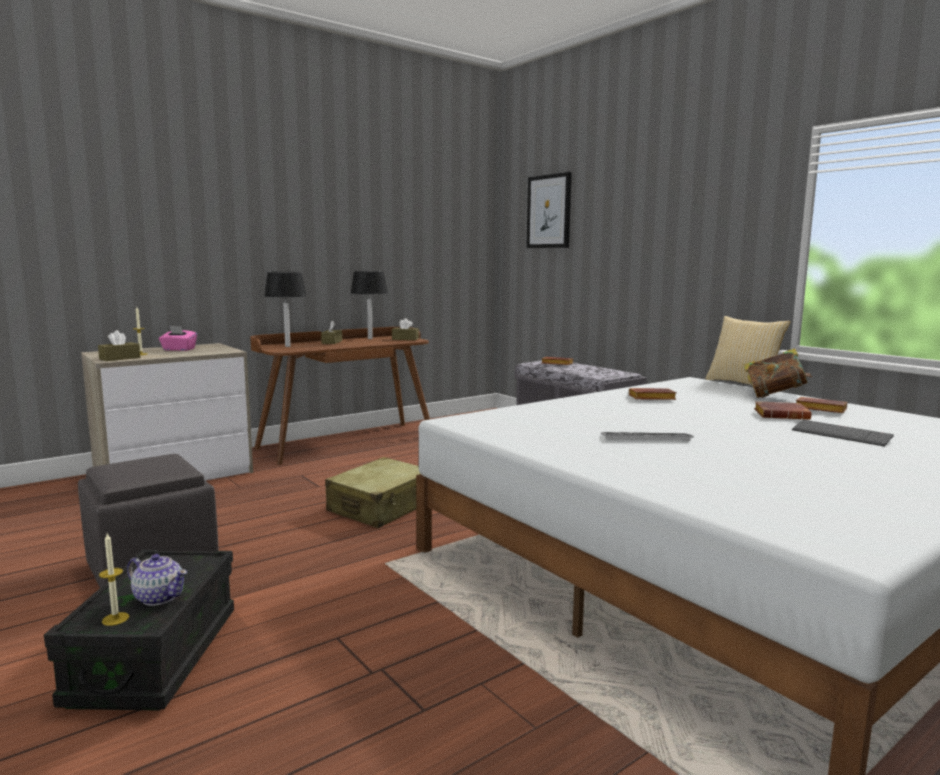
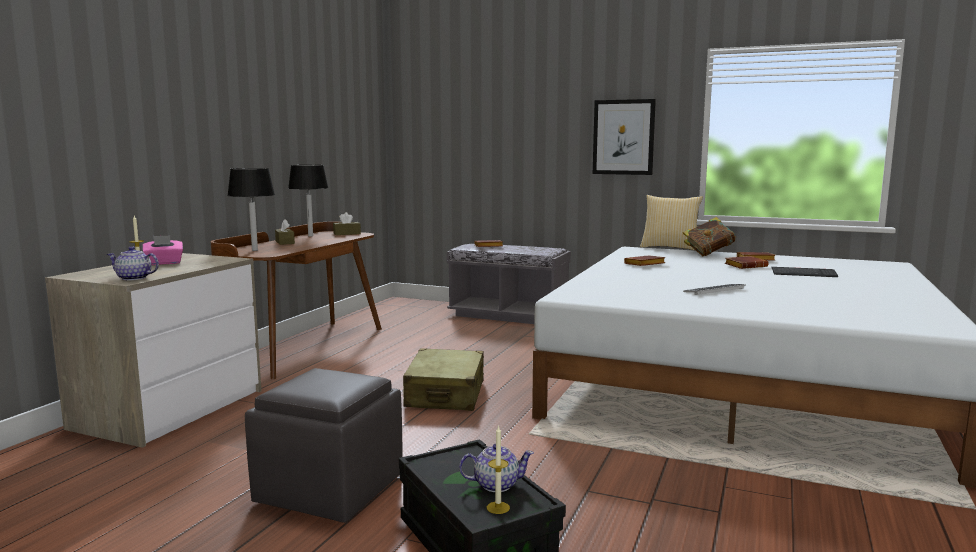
camera: 30 degrees left, 0 degrees up
(120, 358) = (134, 278): brown tissue box -> teapot
(549, 211) = (452, 104): picture -> picture (623, 137)

